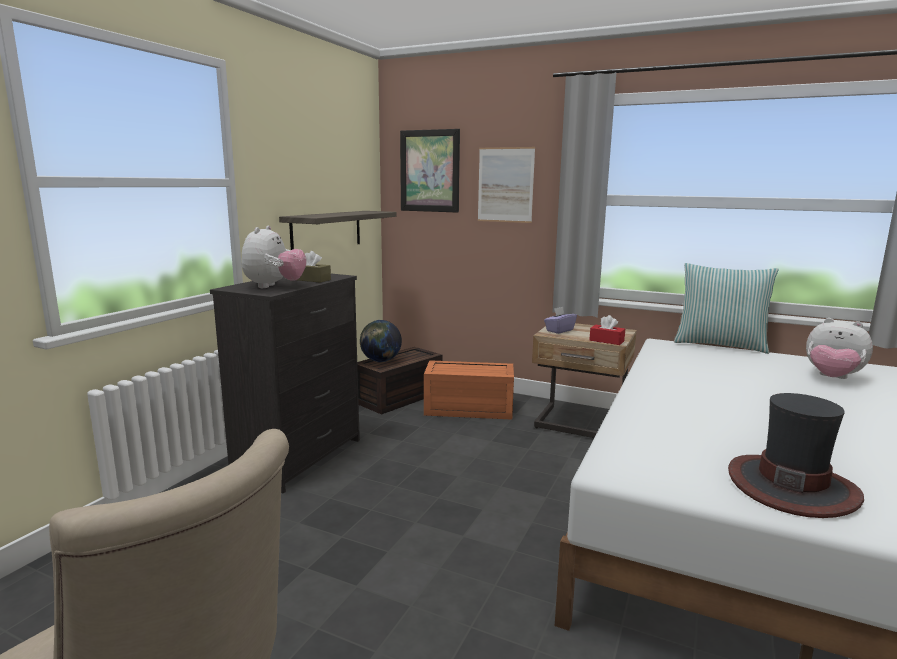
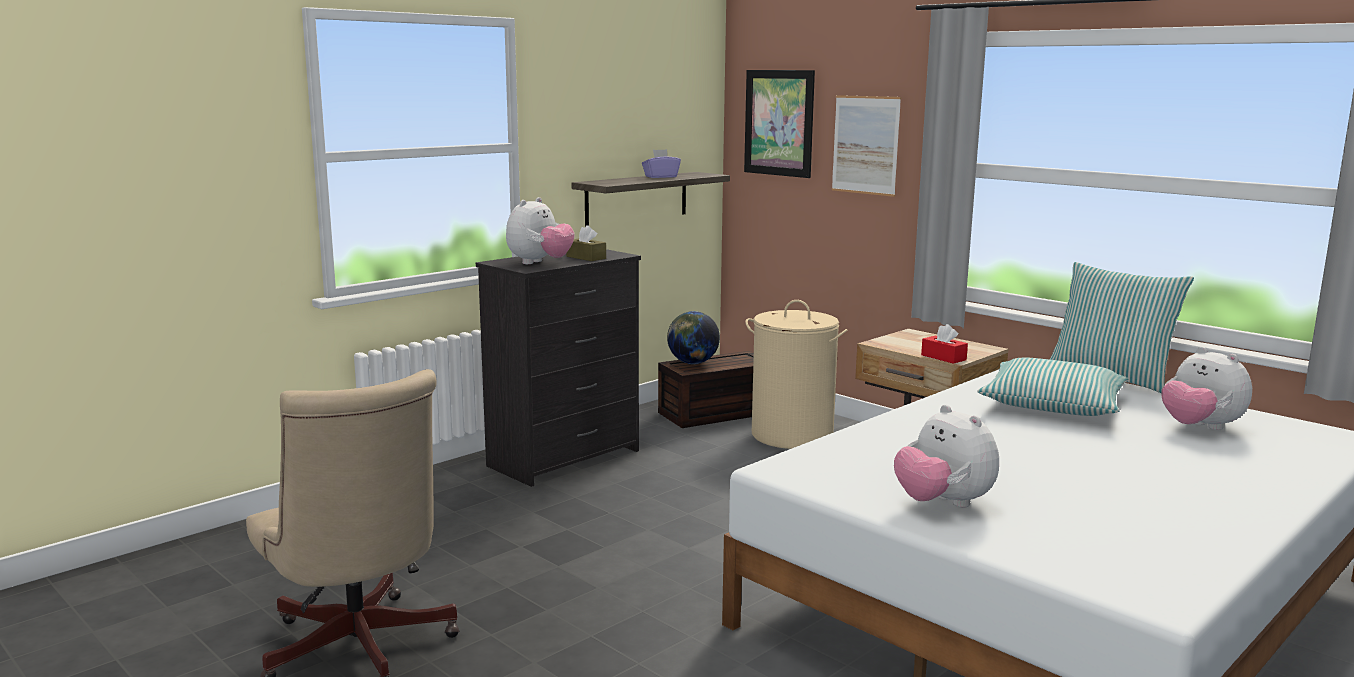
camera: 20 degrees right, 0 degrees up
(467, 409) = (791, 435): orange storage box -> beige laundry basket
(559, 330) = (899, 341): purple tissue box -> purple tissue box (660, 177)
(719, 371) = (1052, 404): none -> pillow
(791, 486) = (943, 503): hat -> plush toy

